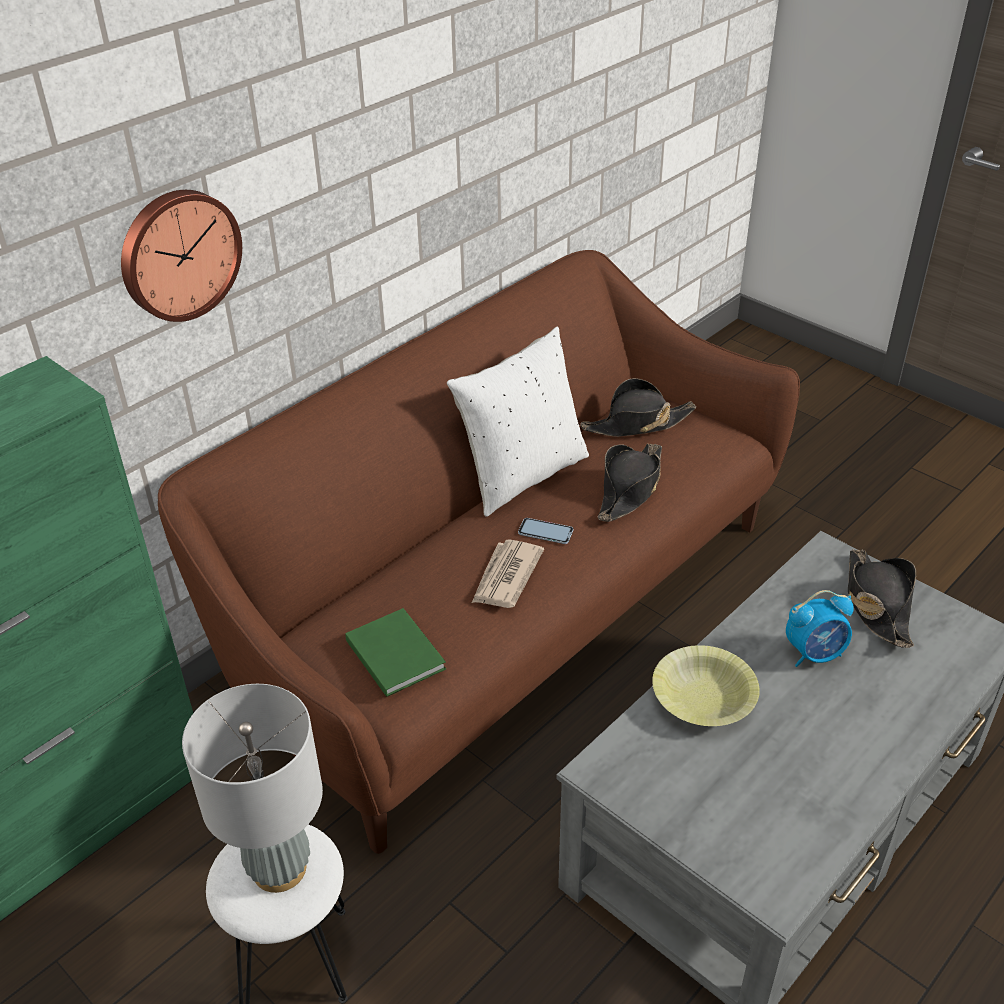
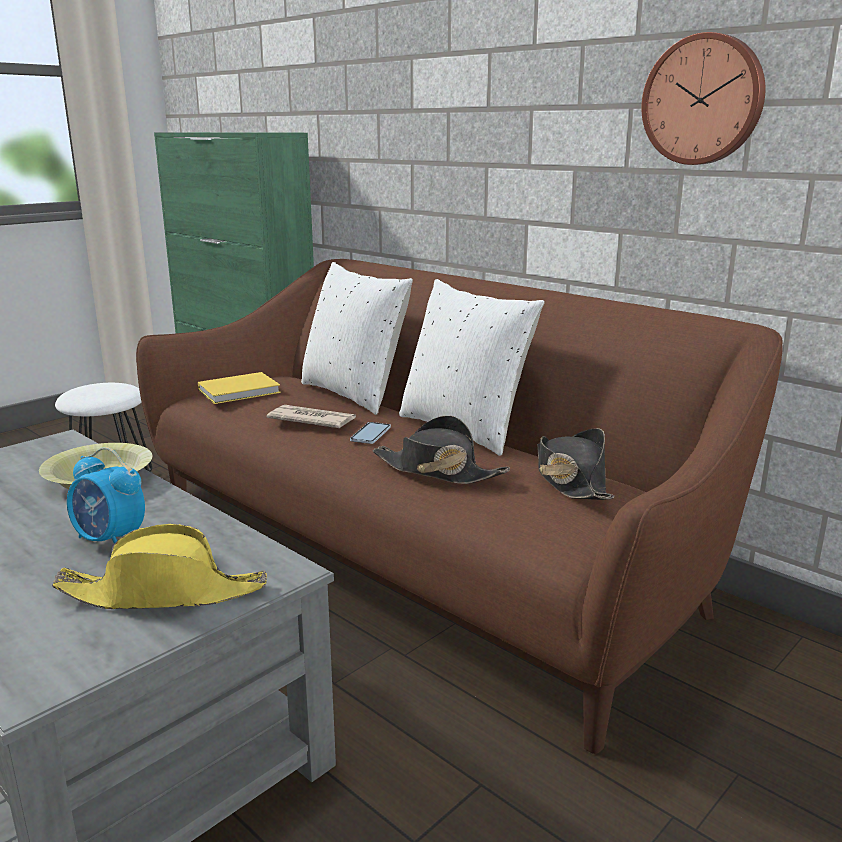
camera: 90 degrees right, 20 degrees down
(178, 254) = (385, 108): wall clock -> wall clock (704, 100)
(279, 868) = (99, 391): grey table lamp -> none
(395, 652) = (241, 391): green book -> yellow book
(407, 554) = (354, 394): none -> white pillow
(814, 654) = (110, 540): alarm clock -> alarm clock turned 45 degrees counterclockwise
(876, 604) = (164, 593): black hat -> yellow hat

